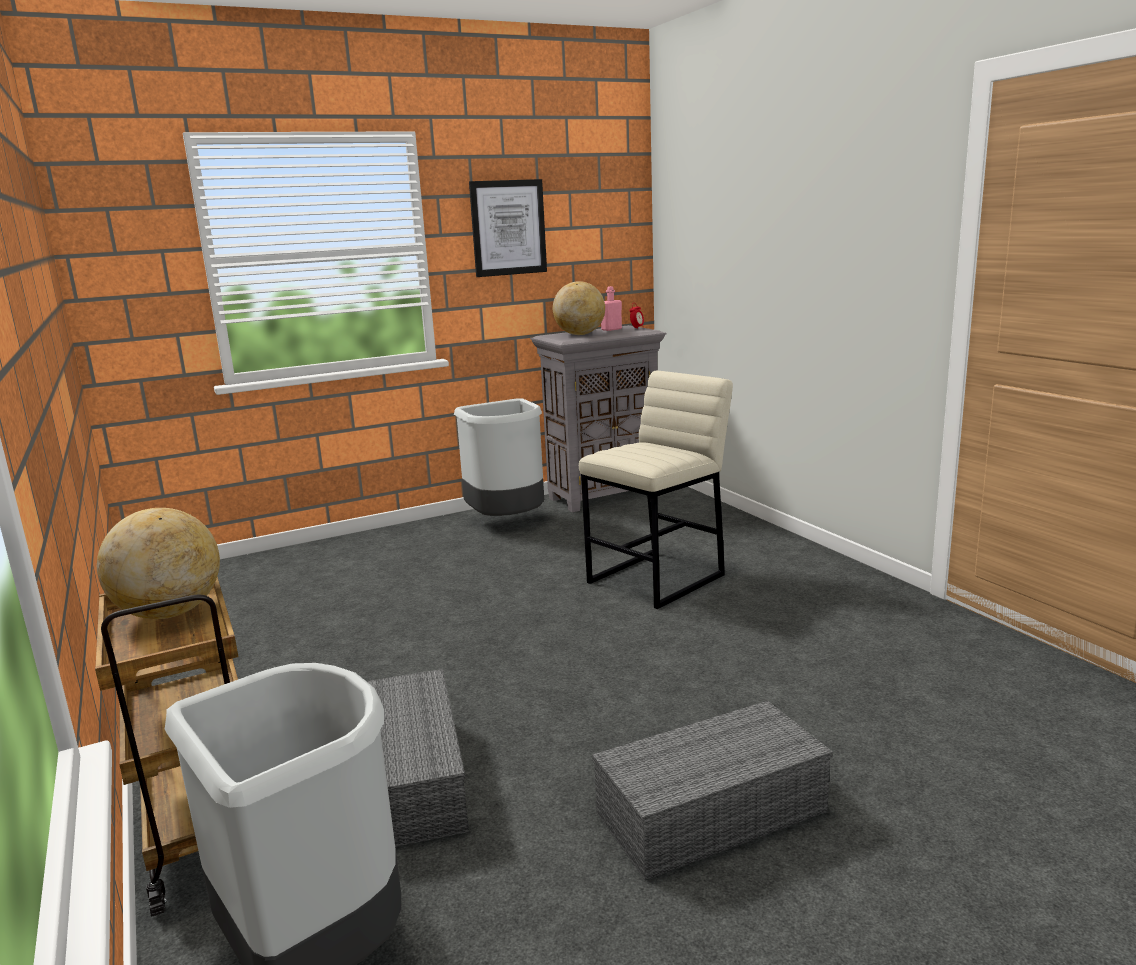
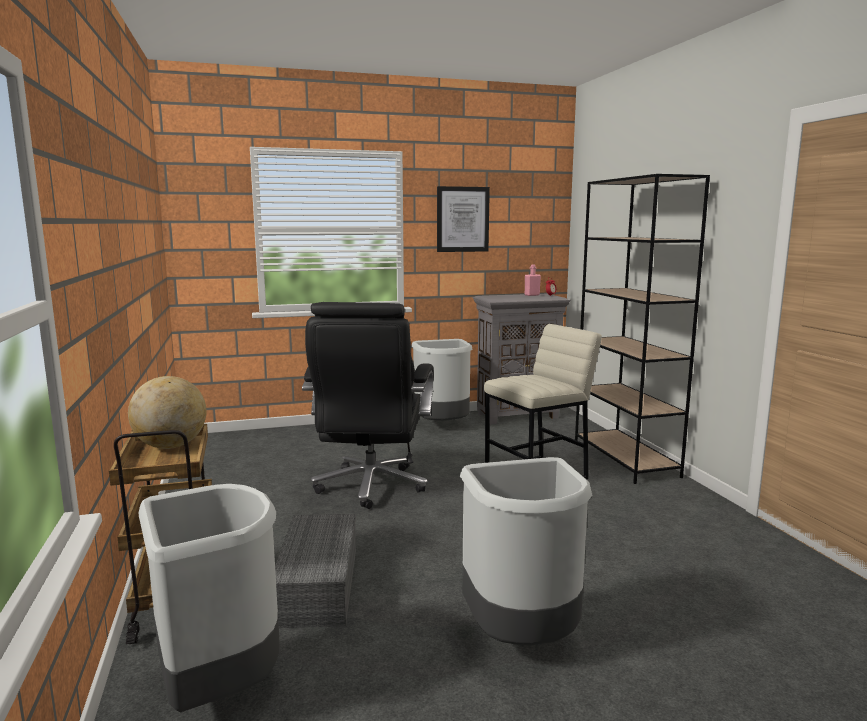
camera: 10 degrees right, 5 degrees down
(436, 626) = (370, 489): none -> black office chair
(580, 334) = (507, 297): globe -> none
(712, 810) = (522, 639): grey storage box -> grey trash can
(763, 542) = (626, 459): none -> beige bookcase

